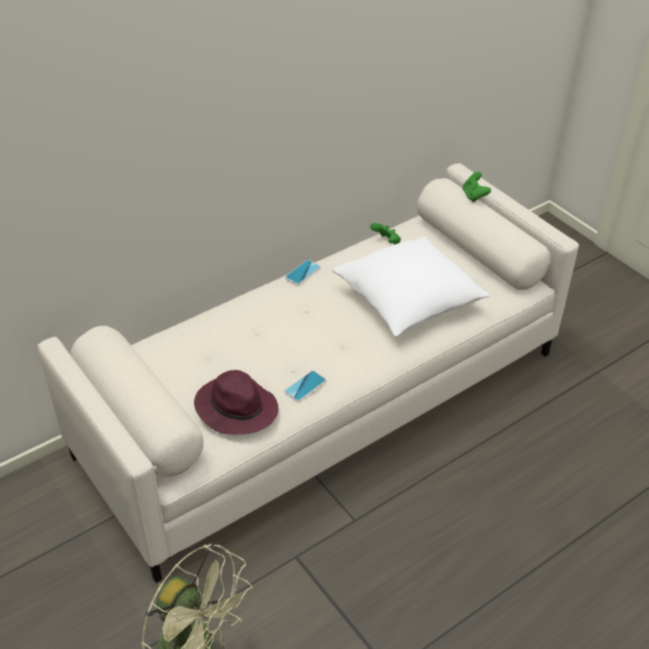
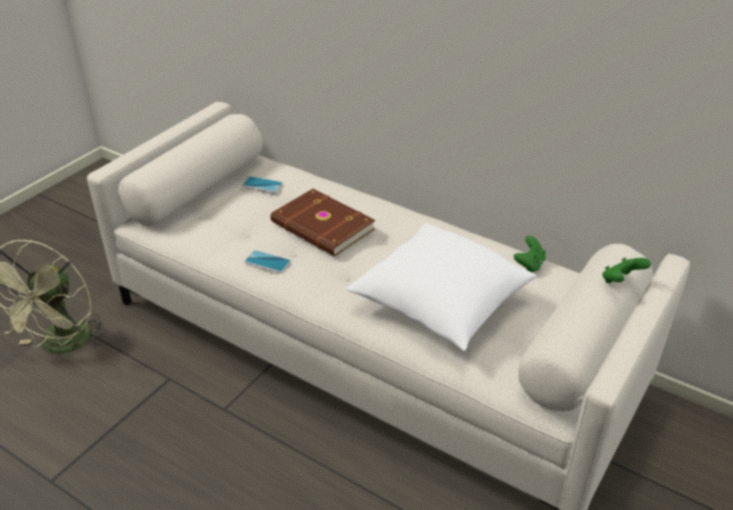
camera: 70 degrees right, 5 degrees down
(235, 408) = (223, 230): purple hat -> none
(271, 340) = (322, 227): none -> brown book
(302, 273) = (432, 221): phone -> phone (262, 185)

